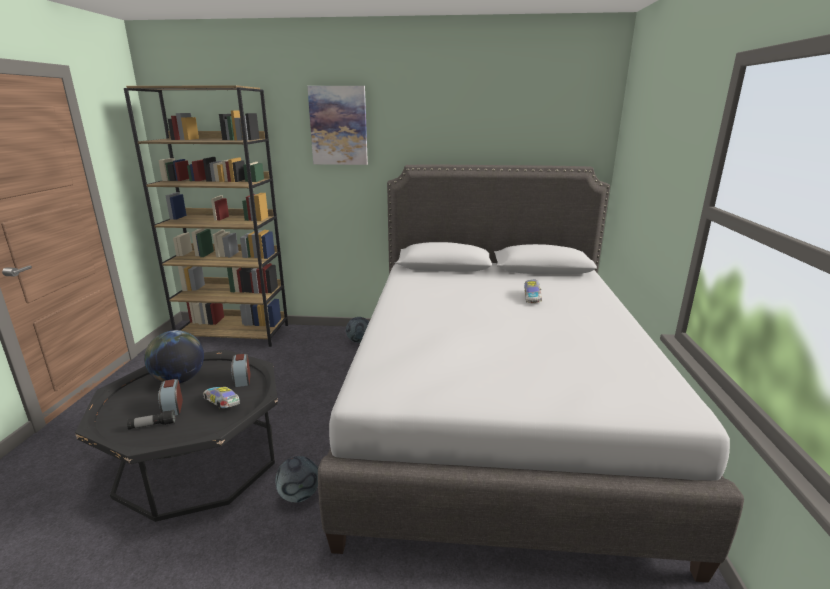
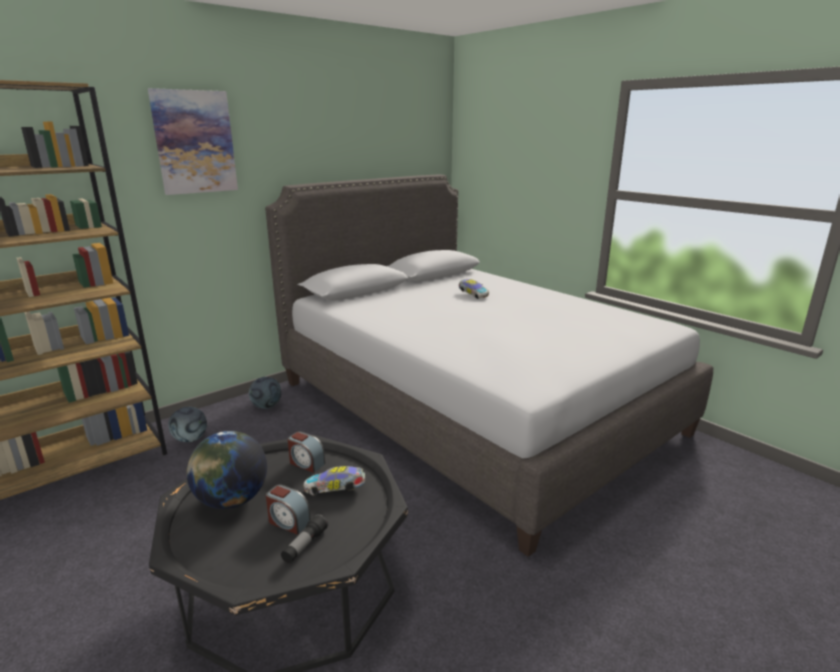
camera: 45 degrees left, 0 degrees up
(299, 495) = (439, 543): football -> football (190, 439)

